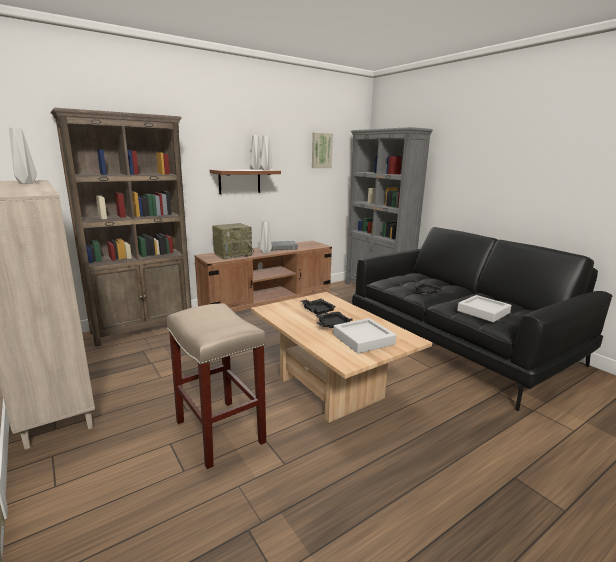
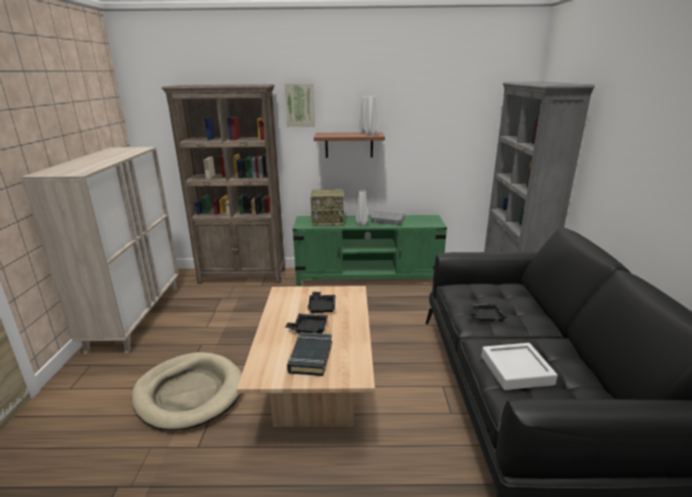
camera: 35 degrees right, 5 degrees up
(27, 183) = (124, 153): grey vase -> none
(218, 431) = (189, 393): beige stool -> beige dog bed
(268, 303) = (368, 276): brown tv stand -> green tv stand
(321, 150) = (458, 109): picture -> picture (300, 105)
(363, 339) = (310, 357): grey tray -> black book

